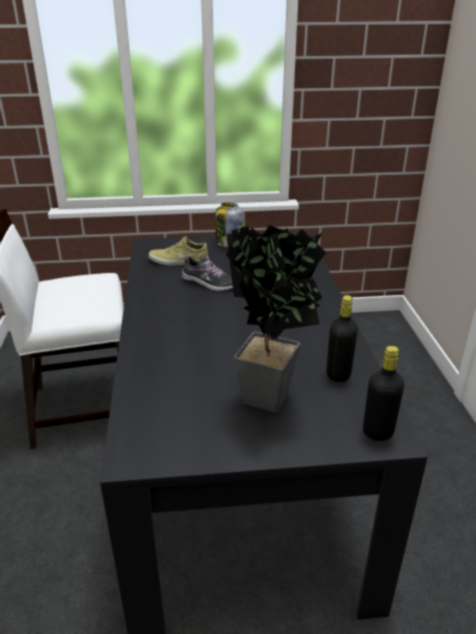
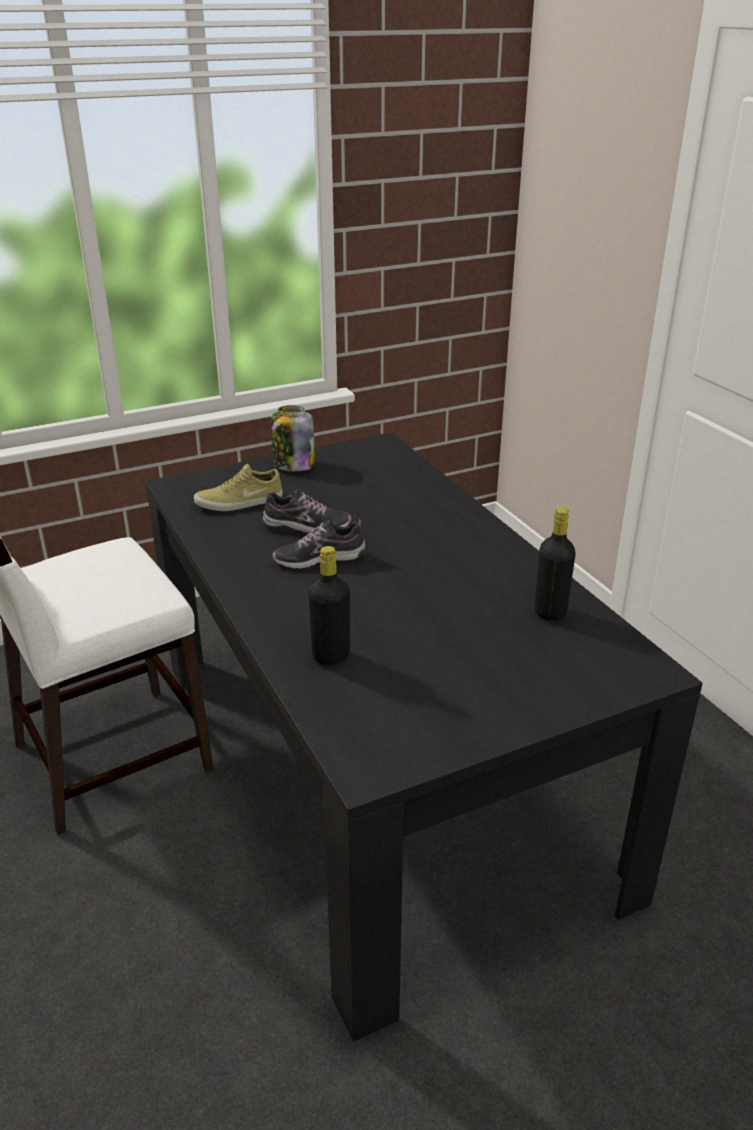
camera: 20 degrees left, 0 degrees up
(203, 305) = (319, 558): none -> shoe
(271, 402) = (492, 663): potted plant -> none
(377, 432) = (635, 669): black bottle -> black bottle (331, 656)

